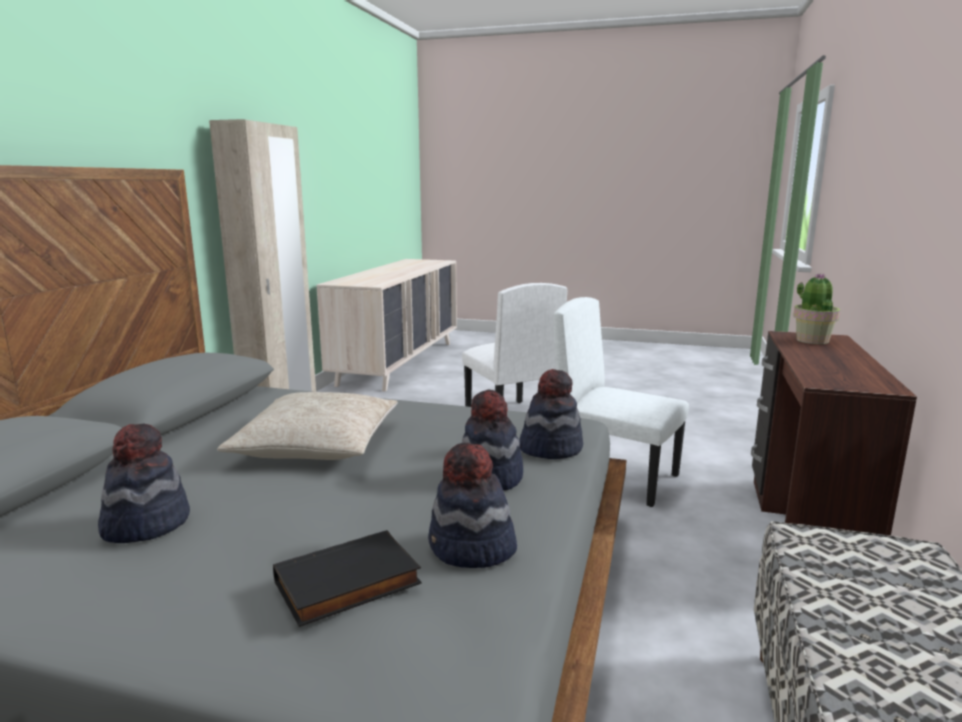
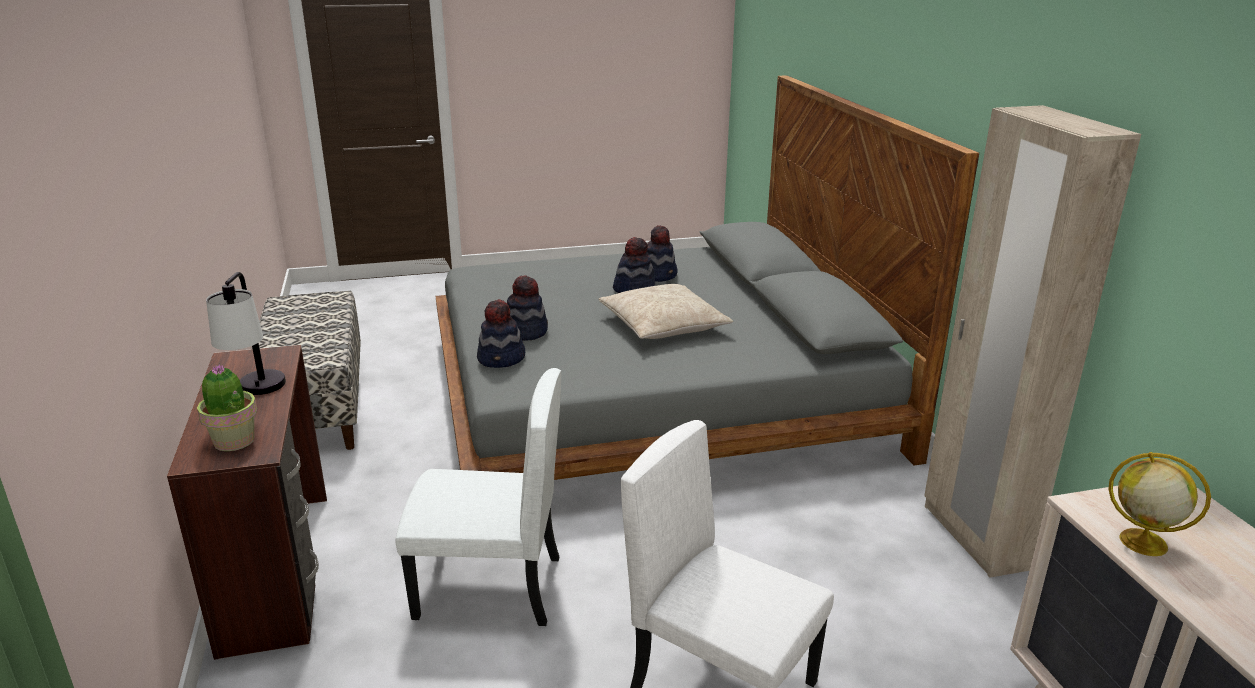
camera: 150 degrees right, 10 degrees up
(347, 585) = (536, 275): black book -> none
(382, 281) = (1141, 542): none -> globe
(471, 549) = (501, 299): hat -> hat (634, 289)
(817, 358) = (258, 395): none -> table lamp

